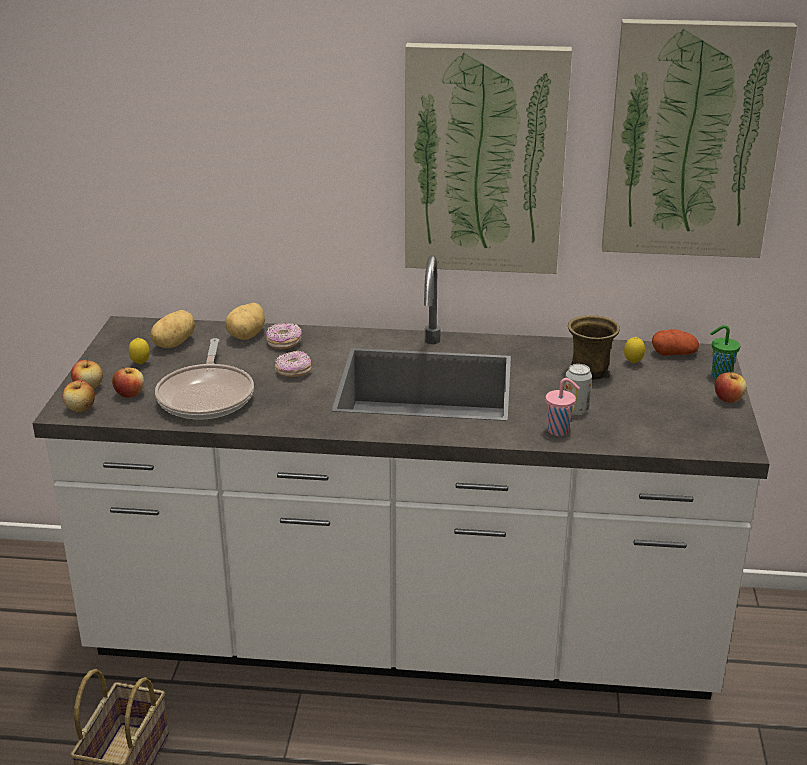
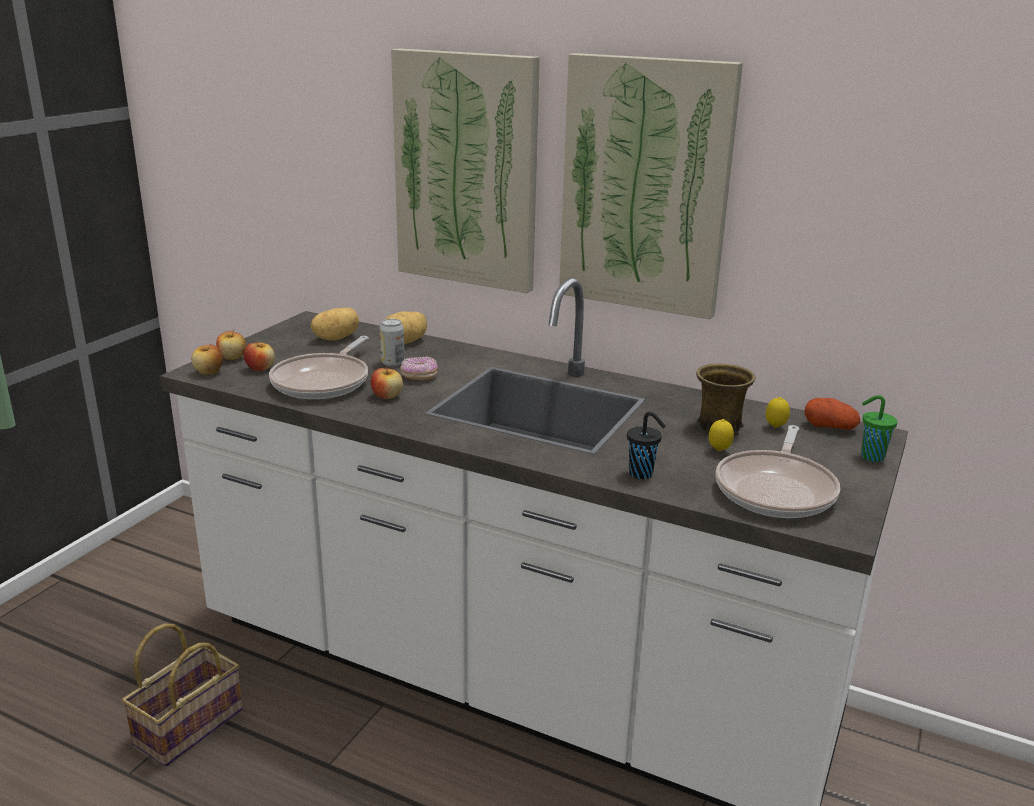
camera: 20 degrees right, 5 degrees down
(140, 364) = (293, 348): lemon -> lemon (719, 451)
(284, 343) = (432, 353): donut -> none
(559, 431) = (642, 474): pink cup -> black cup
(575, 410) = (676, 458): can -> can (392, 363)
(669, 422) = (776, 489): none -> frying pan
(692, 140) = (875, 180): picture -> picture (467, 171)
(728, 399) = (865, 481): apple -> apple (387, 396)

